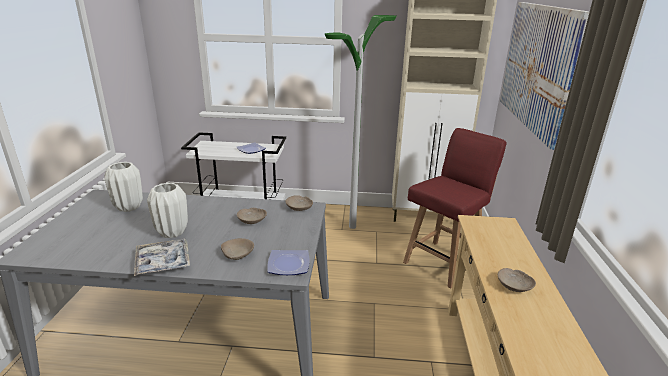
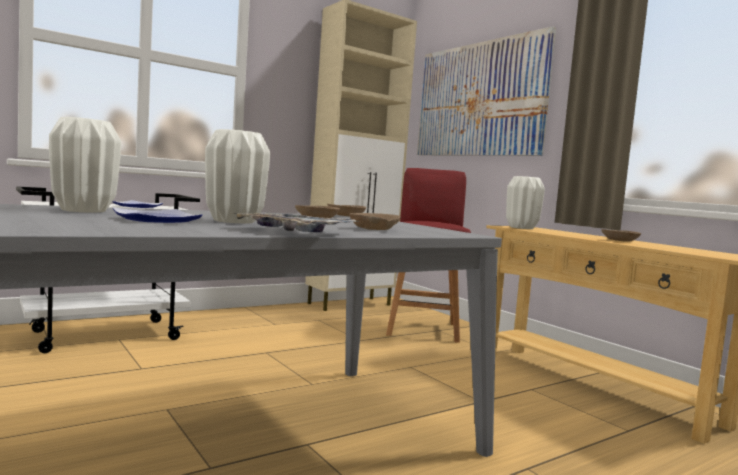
camera: 40 degrees left, 20 degrees down
(288, 264) = (446, 232): plate -> plate (155, 220)
(352, 226) = (284, 320): floor lamp -> none
(481, 228) = (522, 228): none -> white vase

